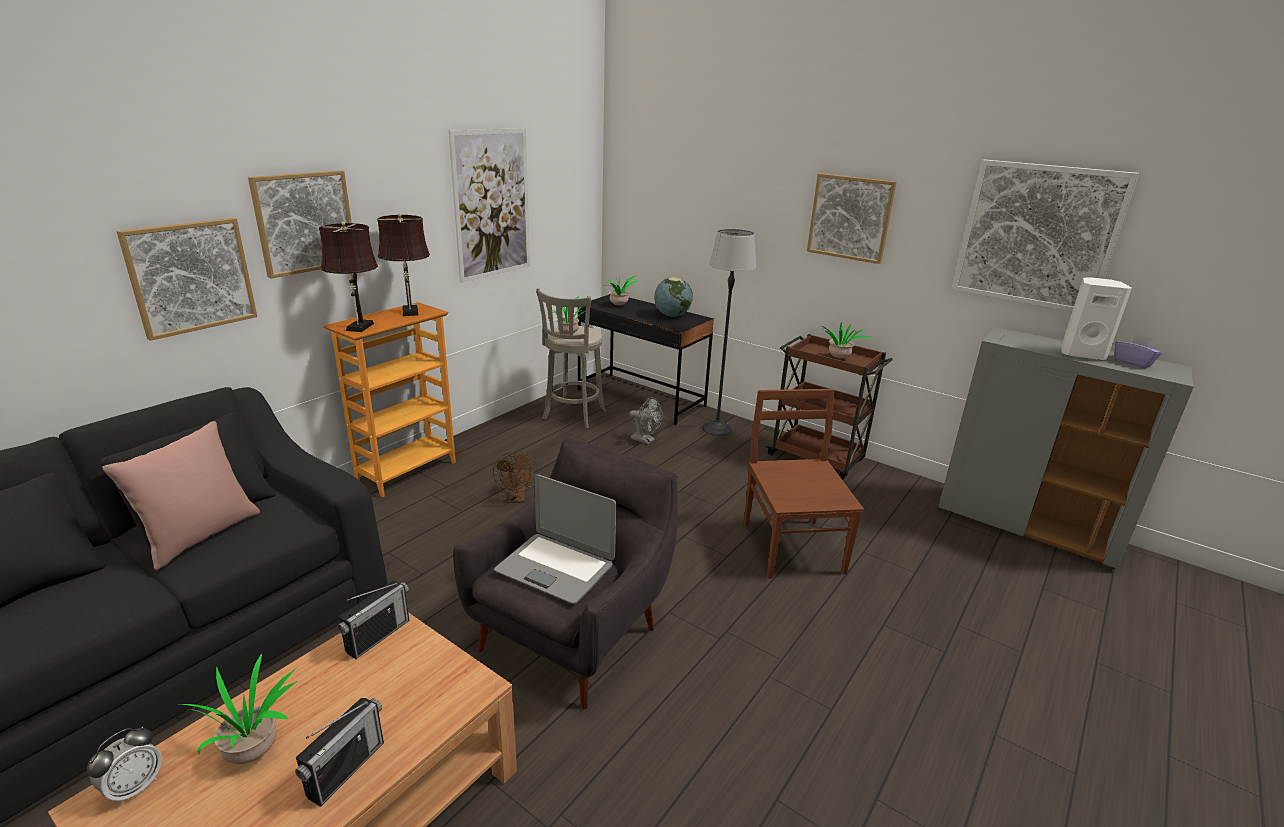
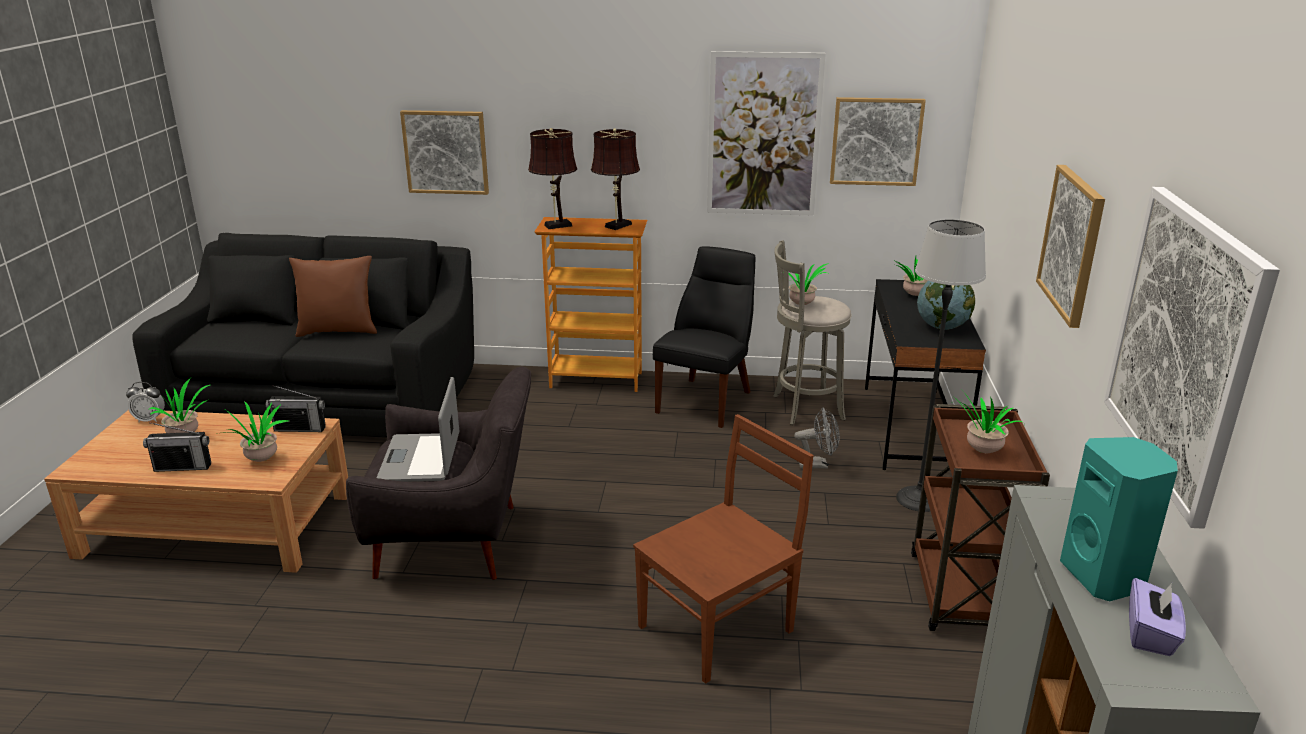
camera: 60 degrees right, 0 degrees up
(200, 536) = (338, 331): pink pillow -> brown pillow
(304, 222) = (542, 124): picture -> picture (876, 141)
(414, 685) = (261, 459): none -> potted plant
(512, 442) = (707, 400): none -> black chair
(517, 498) = (616, 441): brown fan -> none
(645, 440) = (817, 464): grey fan -> grey fan turned 90 degrees counterclockwise
(1081, 354) = (1104, 577): white speaker -> turquoise speaker

